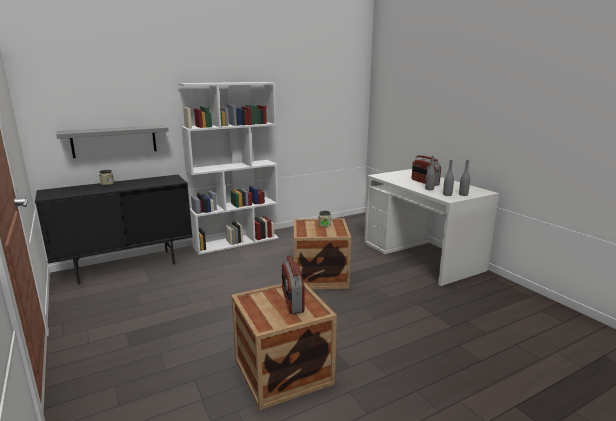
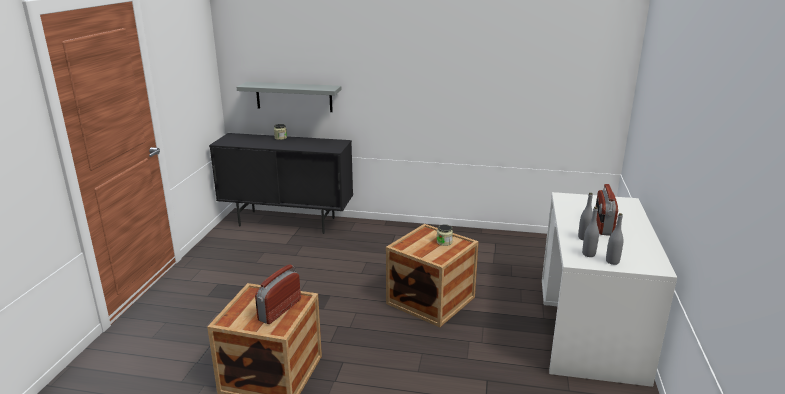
camera: 40 degrees right, 5 degrees up
(236, 242) = (406, 229): white bookcase -> none

